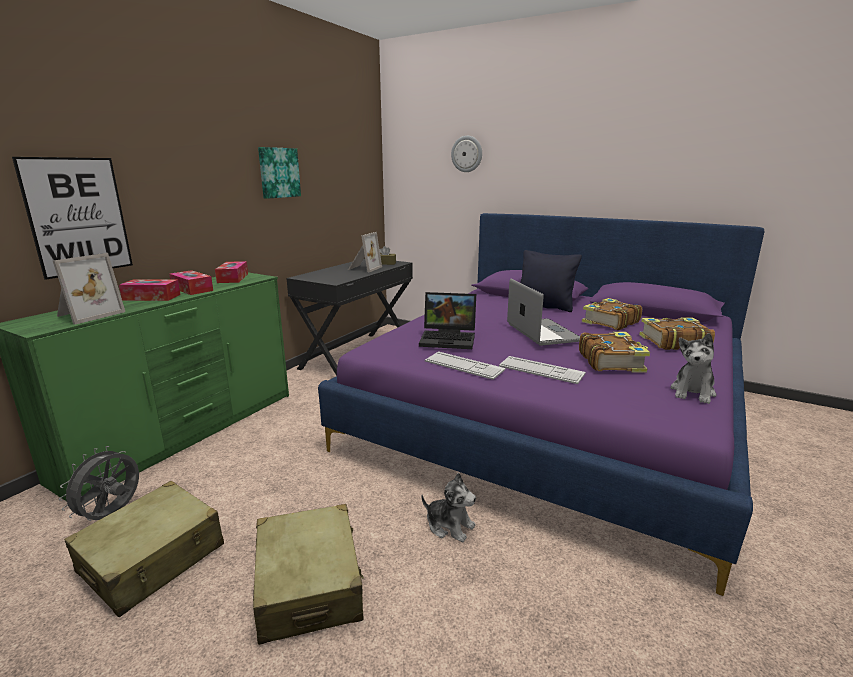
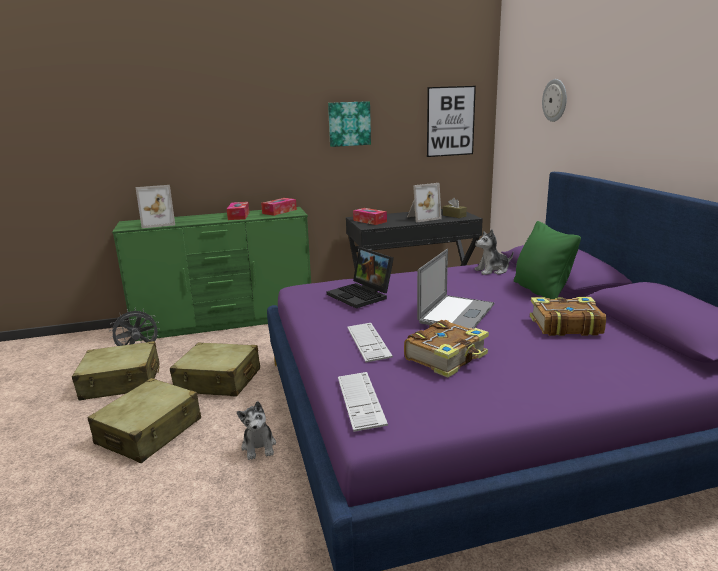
camera: 45 degrees right, 0 degrees up
(78, 216) = (175, 158): picture -> picture (450, 121)
(152, 297) = (208, 218): tissue box -> tissue box (370, 221)
(293, 493) = (218, 381): none -> beige suitcase
(464, 366) = (323, 319): keyboard -> keyboard (360, 400)
(544, 306) = (541, 291): black pillow -> green pillow
(673, 342) = (576, 366): book -> none
(693, 392) = (446, 410): plush toy -> plush toy (492, 270)

